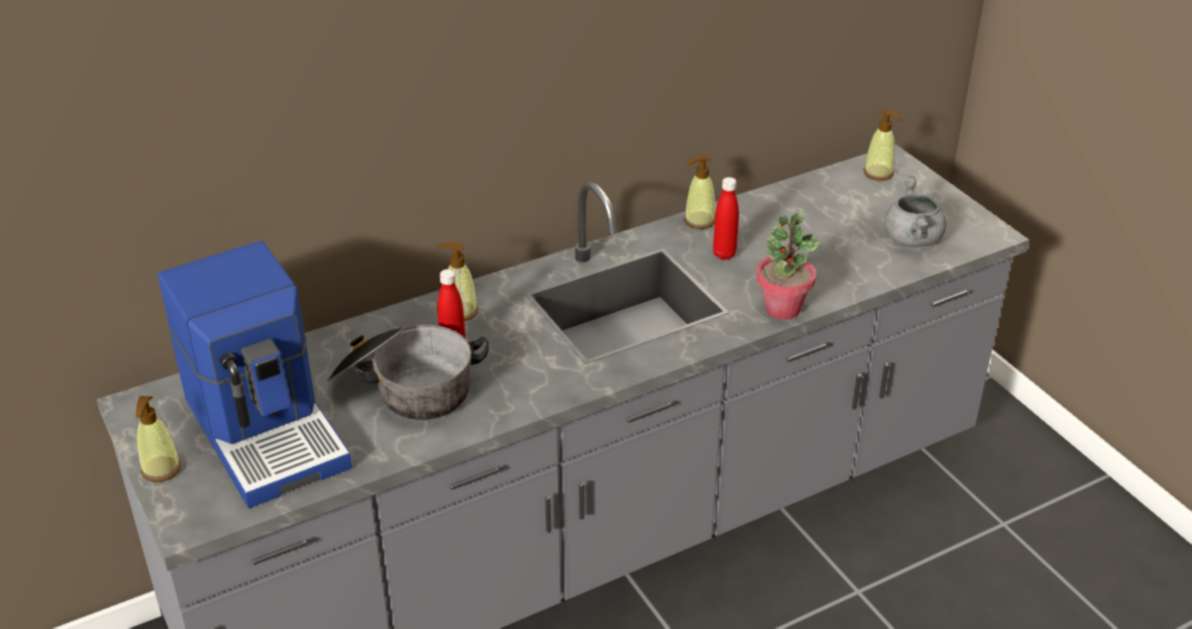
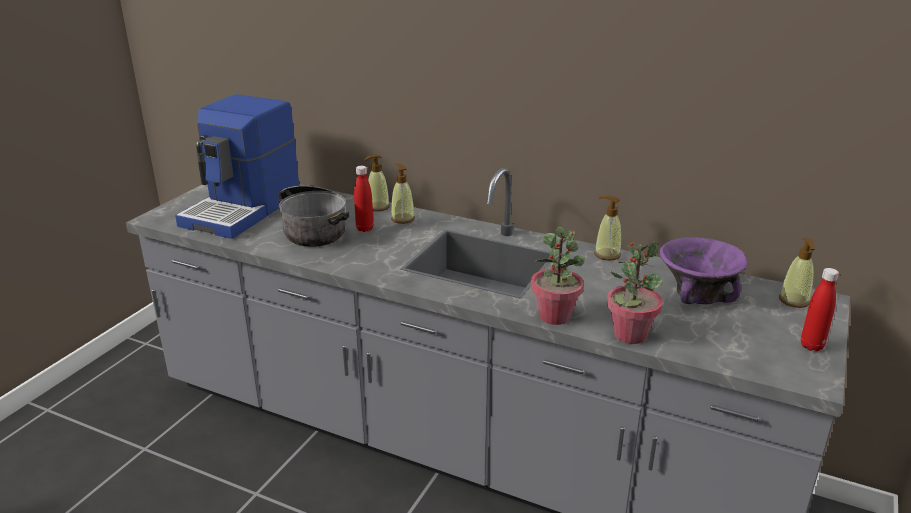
camera: 55 degrees right, 10 degrees down
(161, 469) = (191, 199): soap dispenser -> soap dispenser (377, 207)
(724, 254) = (584, 275): red bottle -> red bottle (811, 346)
(822, 213) = (697, 294): none -> purple bowl
(852, 284) = (629, 335): none -> potted plant
(912, 239) = (734, 343): grey cooking pot -> none

